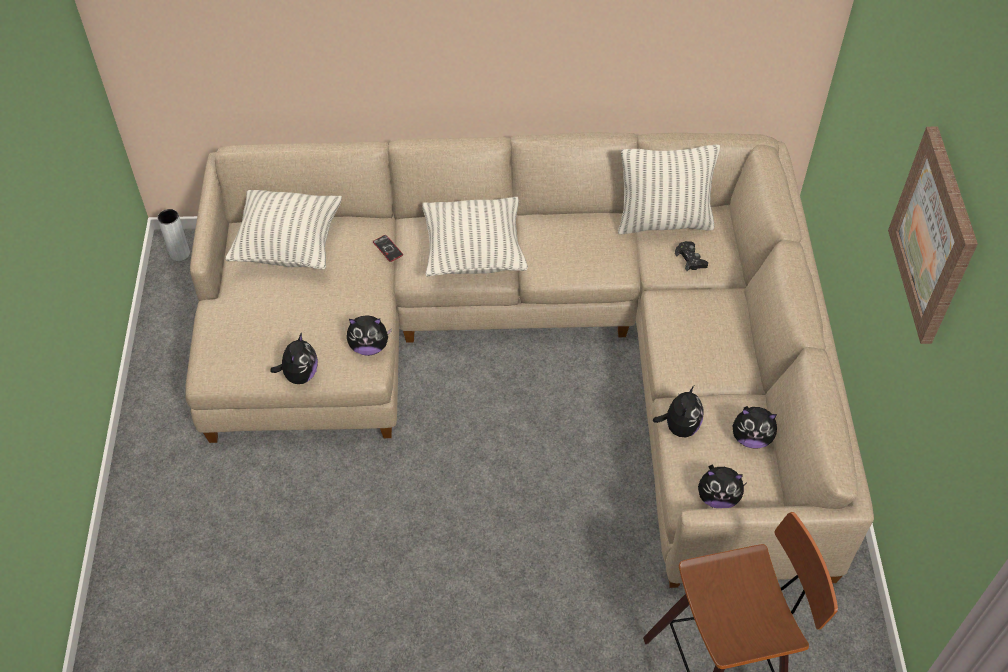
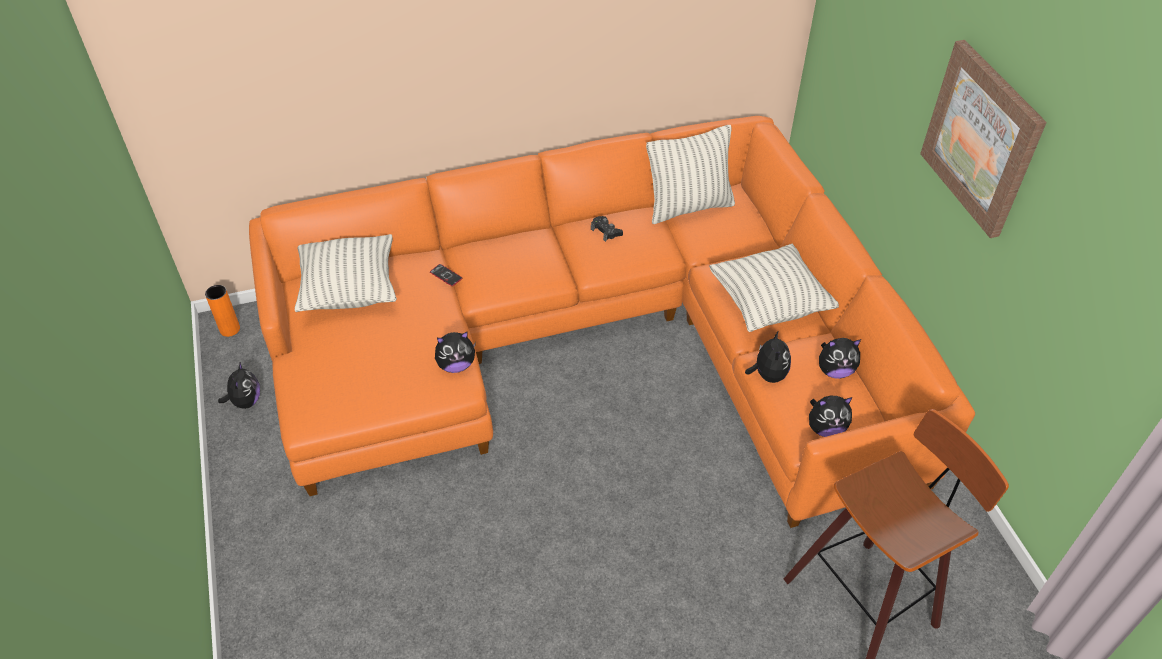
camera: 15 degrees left, 5 degrees down
(179, 253) = (230, 329): grey vase -> orange vase
(299, 375) = (396, 404): plush toy -> plush toy (245, 401)
(474, 254) = (528, 265): pillow -> pillow (769, 304)
(535, 345) = (595, 343): beige sofa -> orange sofa
(690, 259) = (724, 233): black game controller -> black game controller (606, 231)

